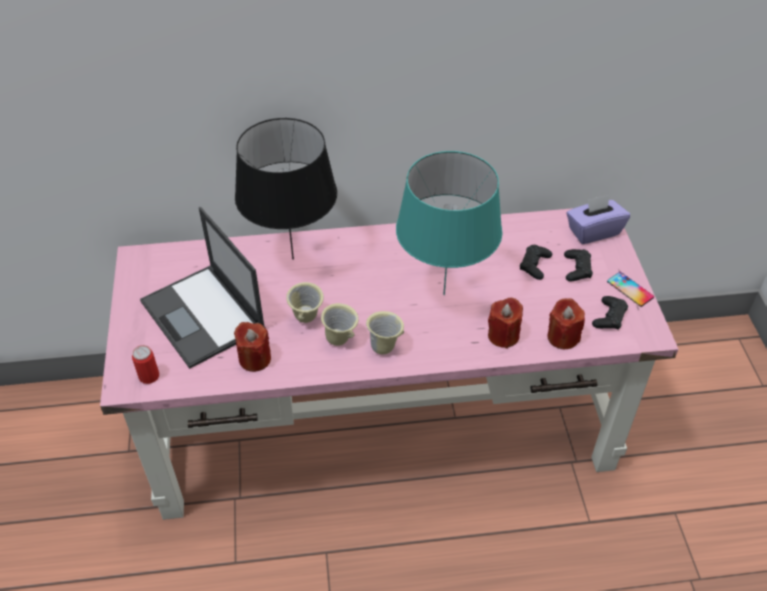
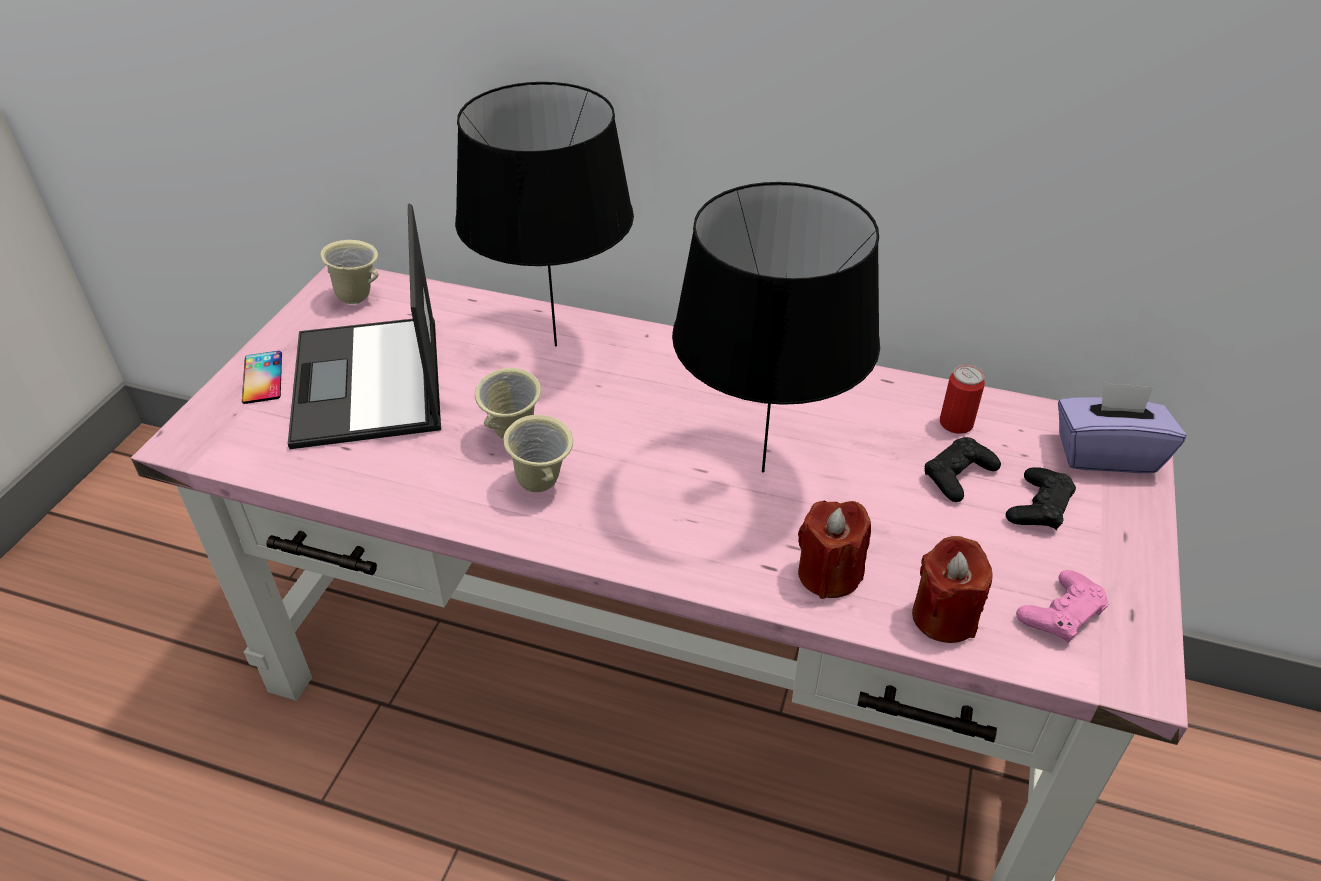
camera: 25 degrees right, 5 degrees down
(149, 376) = (227, 440): can -> can (956, 423)
(255, 359) = (392, 468): red candle -> none
(385, 346) = (607, 520): beige mug -> beige mug (359, 297)
(444, 294) = (763, 470): turquoise table lamp -> black table lamp
(609, 317) = (1061, 613): black game controller -> pink game controller
(630, 289) = (1131, 576): phone -> phone (262, 377)

